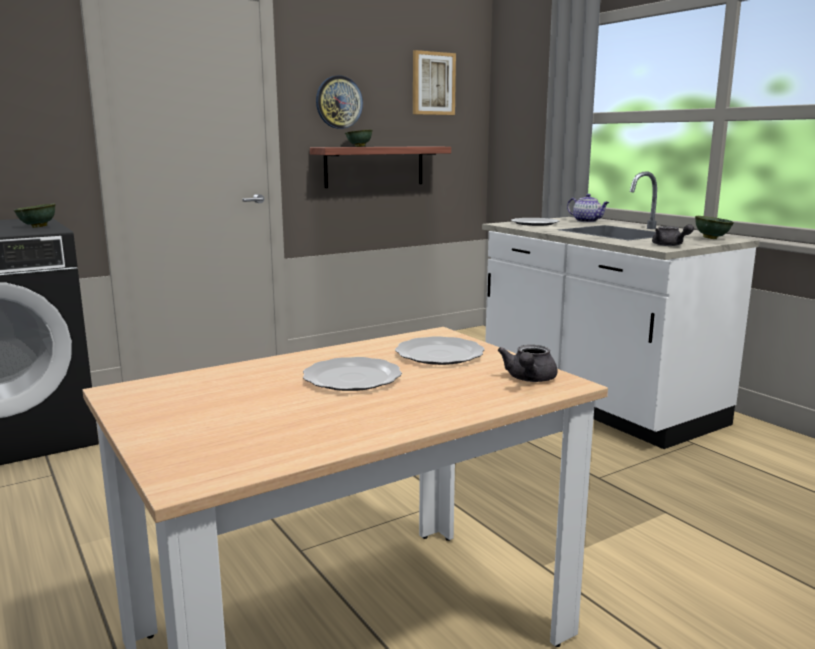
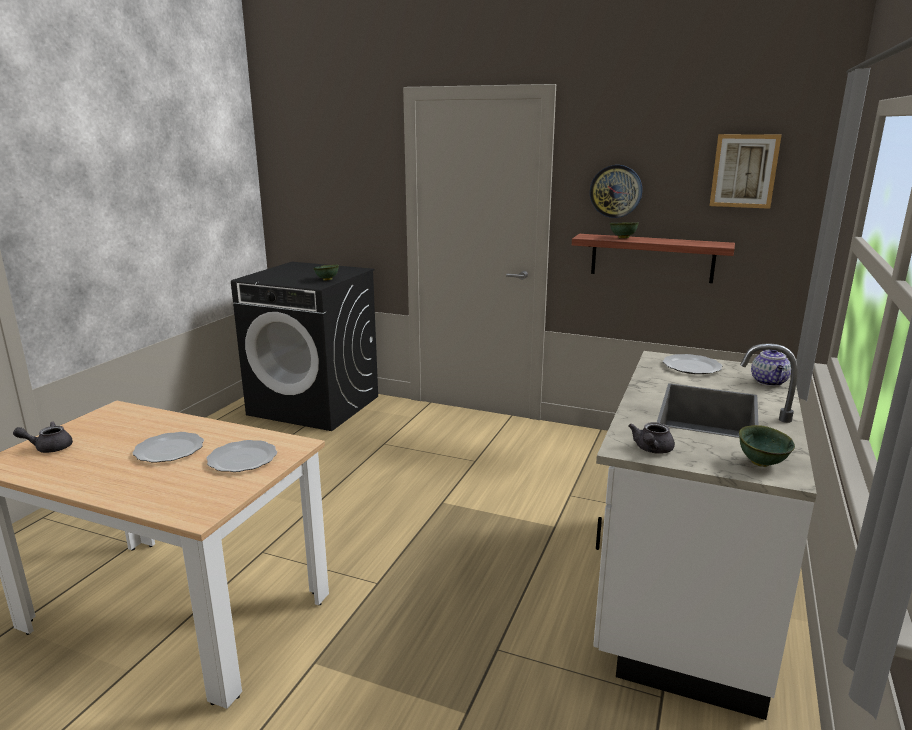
camera: 55 degrees right, 5 degrees up
(529, 379) = (200, 502): grey teapot -> grey teapot (49, 447)

